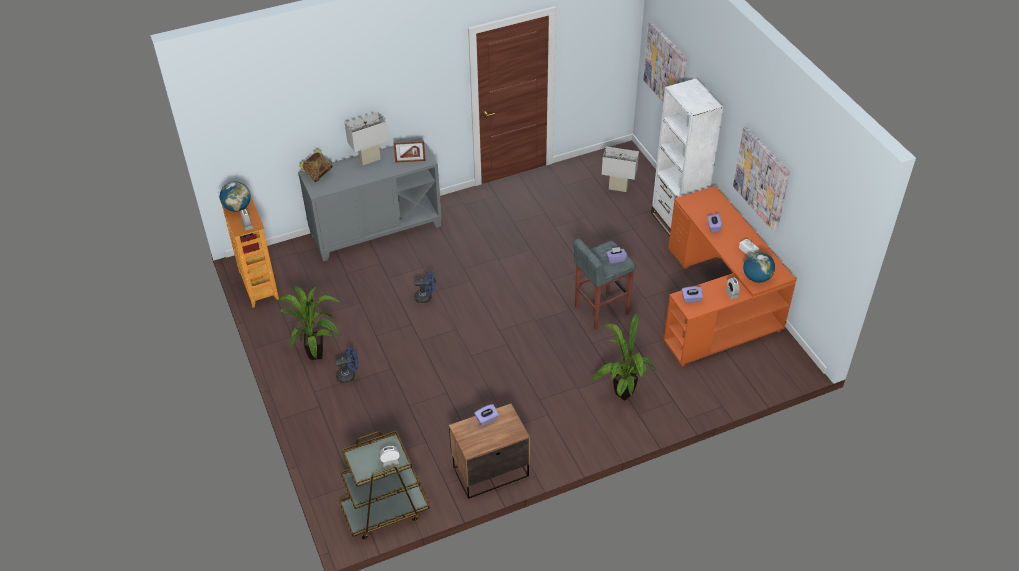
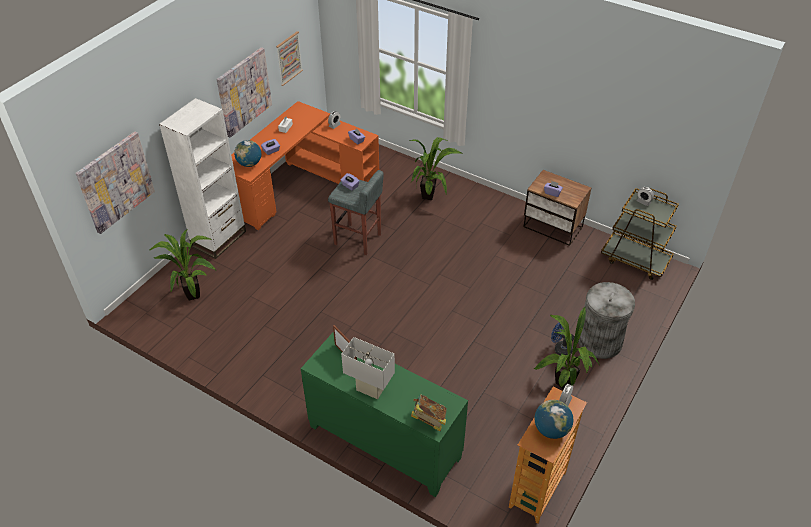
camera: 125 degrees left, 0 degrees up
(328, 407) = (599, 341): none -> grey trash can
(376, 230) = (384, 442): grey cabinet -> green cabinet
(426, 297) = (436, 349): blue fan -> none
(618, 188) = (193, 293): white table lamp -> potted plant
(756, 278) = (312, 116): globe -> globe (249, 164)
(810, 231) = (288, 58): none -> picture

